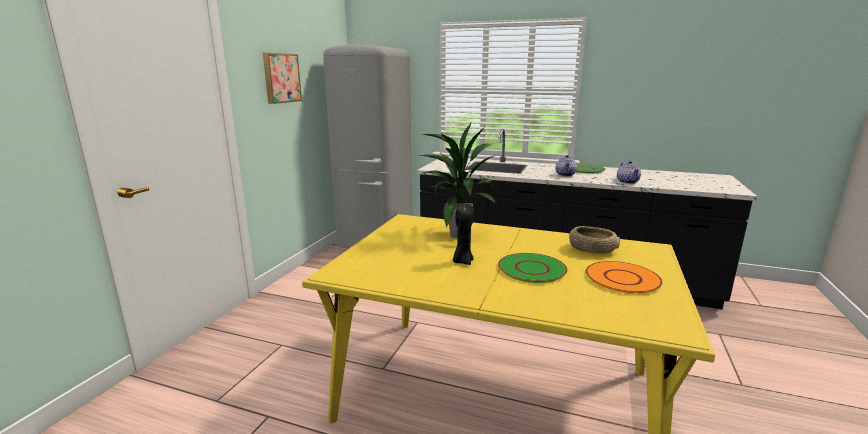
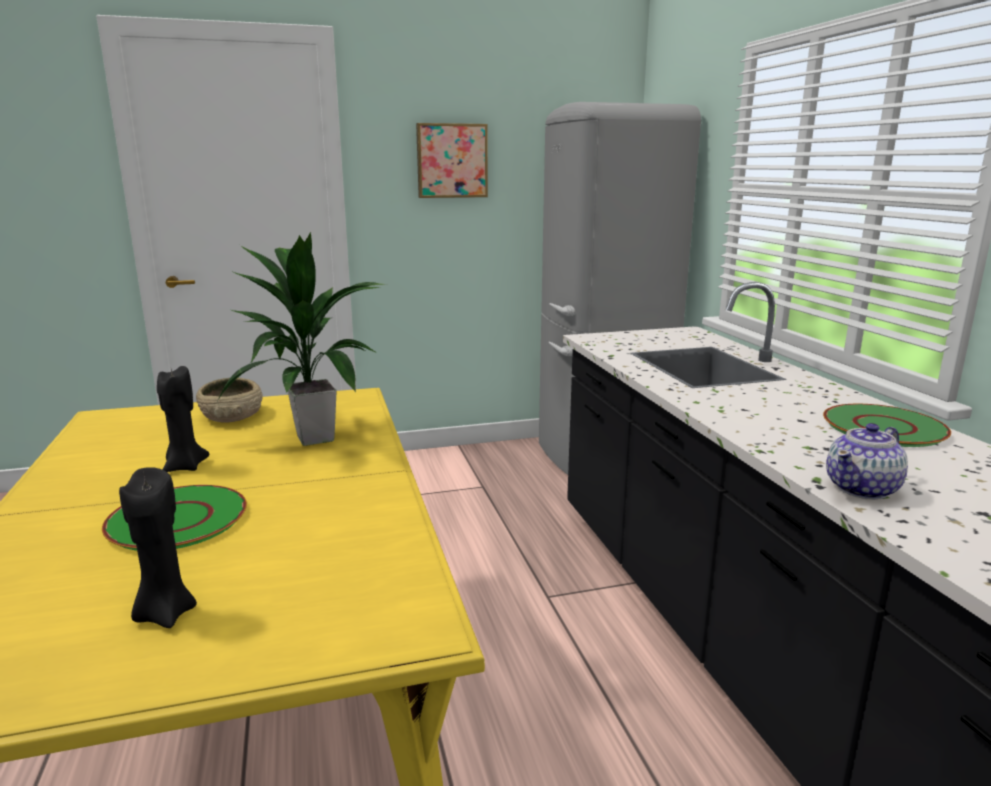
camera: 55 degrees right, 0 degrees up
(565, 175) = (774, 420): teapot -> none
(592, 249) = (331, 554): beige bowl -> beige bowl (232, 415)
(621, 278) = (165, 613): orange plate -> black candle

